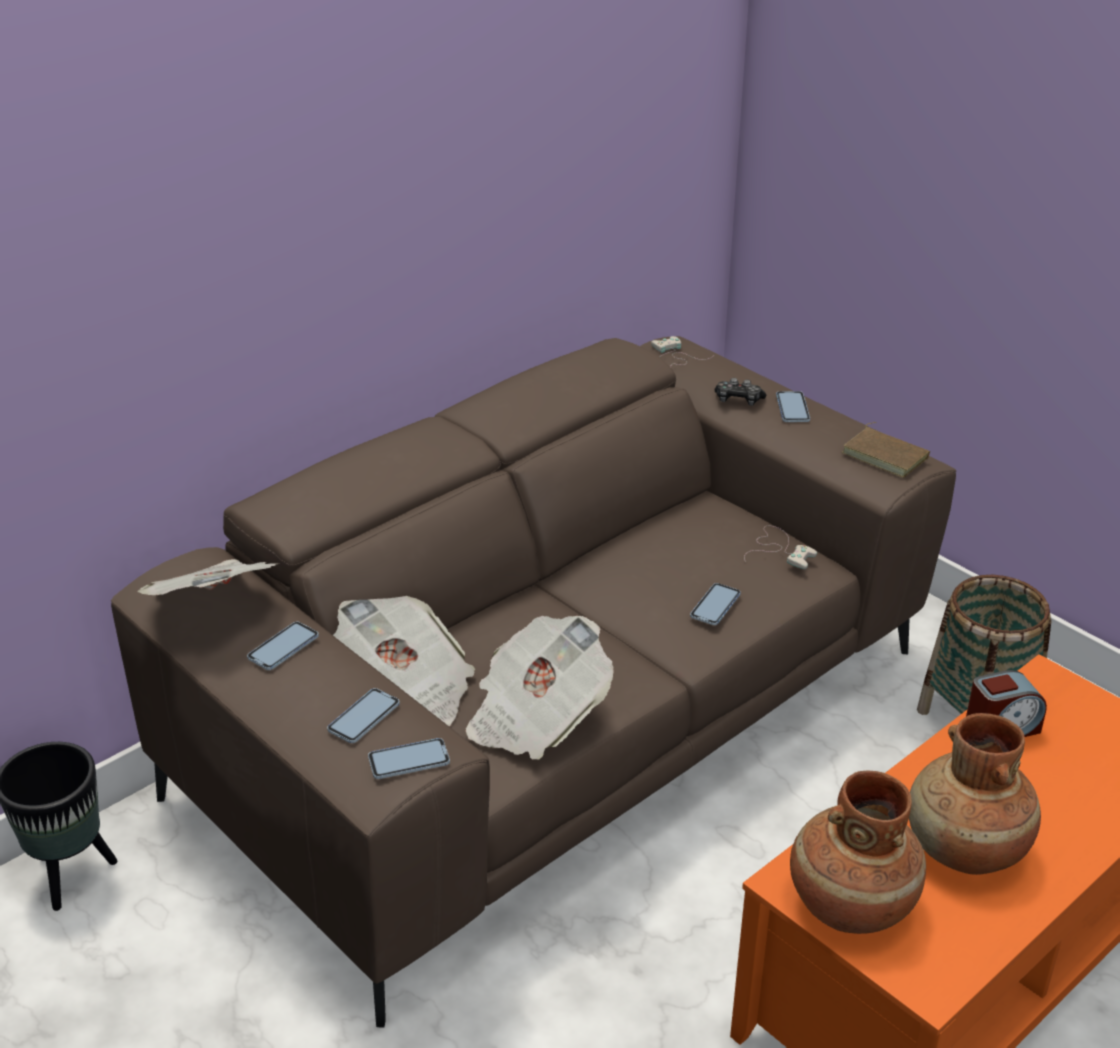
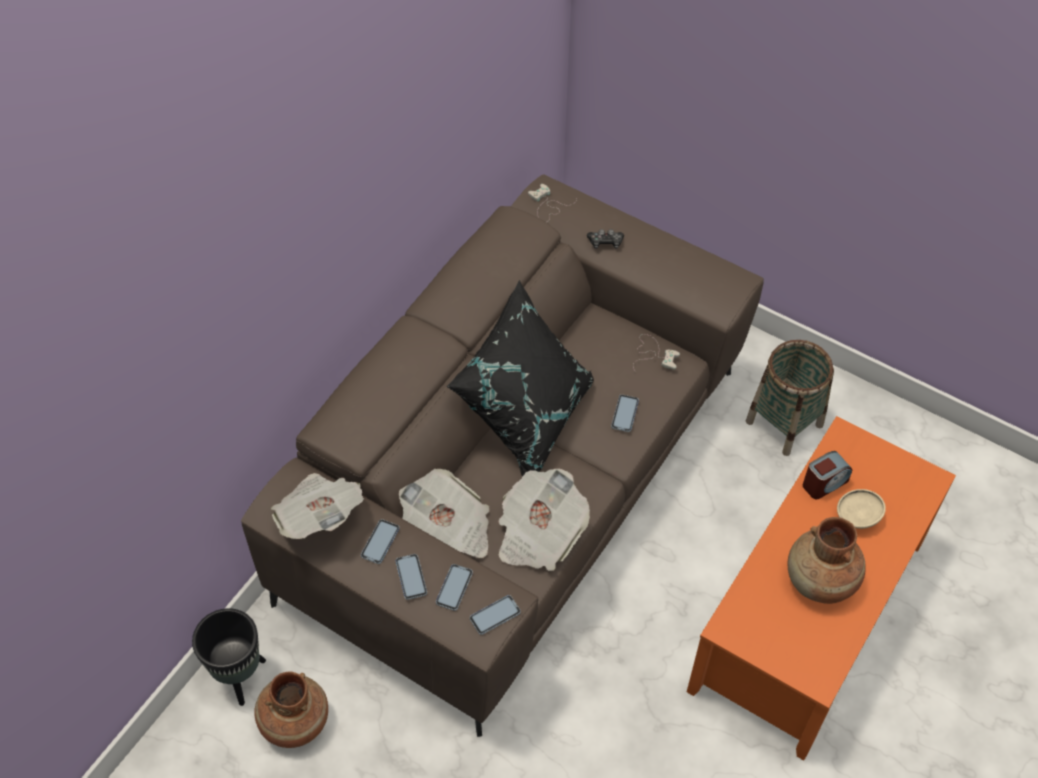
camera: 15 degrees left, 20 degrees up
(572, 586) = (525, 415): none -> black pillow
(792, 408) = (644, 244): phone -> phone (411, 577)
(849, 904) = (764, 635): brown vase -> brown vase (294, 722)
(886, 455) = (718, 280): brown book -> none
(1046, 777) = (857, 516): none -> beige bowl

